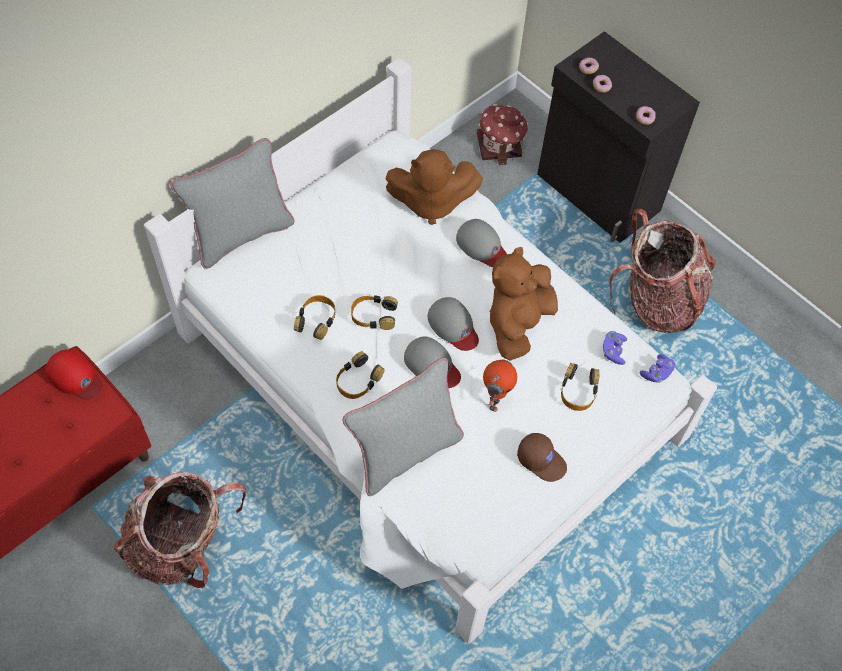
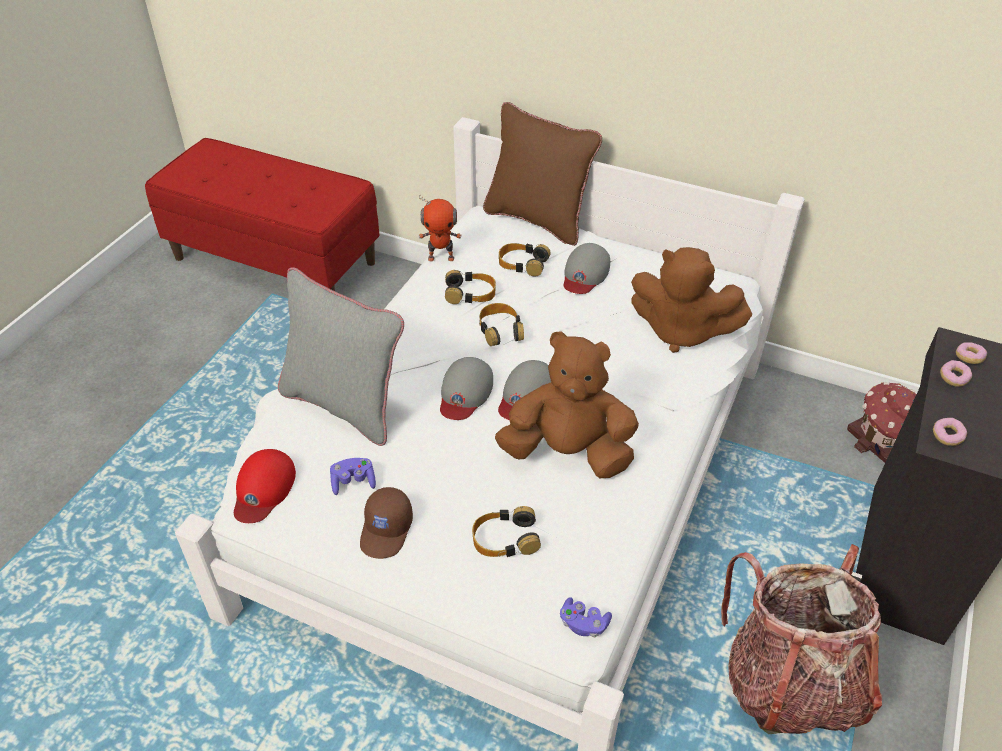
camera: 70 degrees right, 15 degrees down
(75, 377) = (340, 191): red cap -> red cap (263, 489)
(183, 544) = (255, 359): backpack -> none
(241, 234) = (537, 220): grey pillow -> brown pillow
(358, 380) = (414, 342): headphones -> headphones (522, 264)
(431, 202) = (681, 331): brown plush toy -> brown plush toy turned 45 degrees counterclockwise
(482, 246) = (653, 387): grey cap -> grey cap (585, 273)
(495, 399) = (450, 461): toy robot -> toy robot (441, 257)
(613, 351) = (588, 562): purple game controller -> purple game controller (353, 482)

